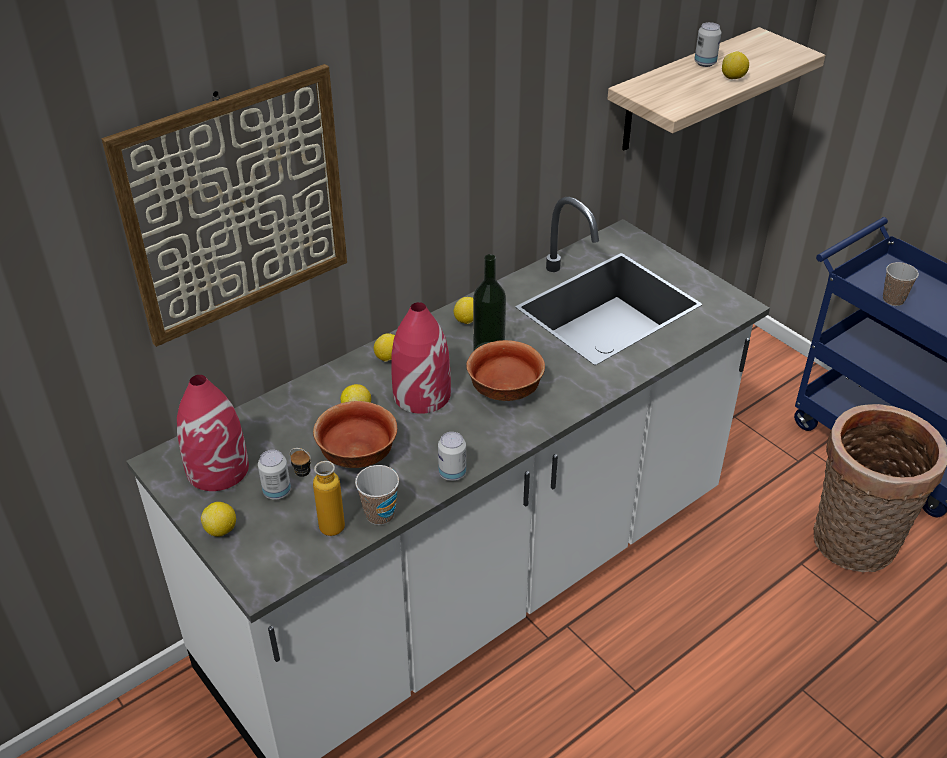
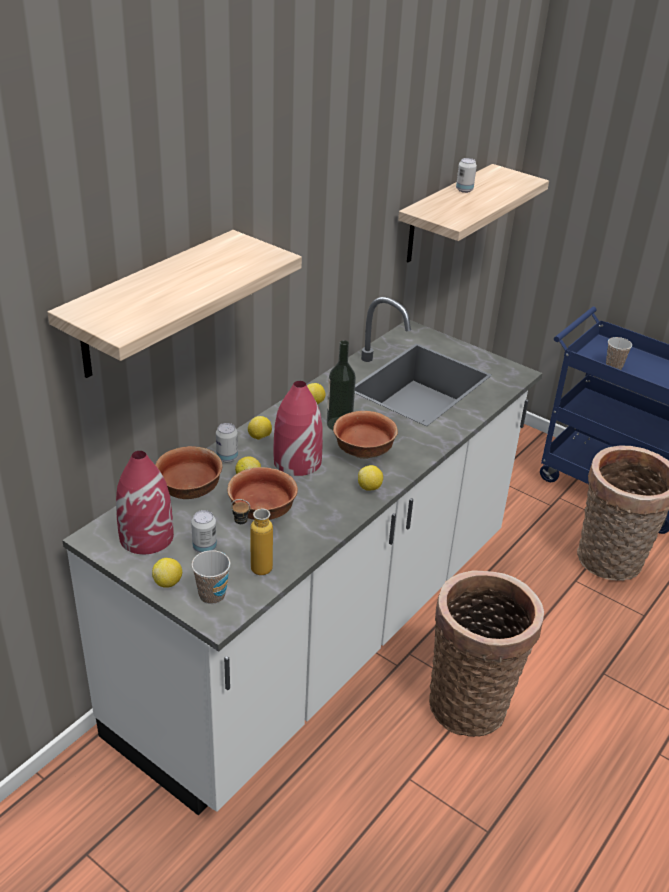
camera: 15 degrees left, 5 degrees down
(236, 202) = (150, 305): picture -> shelf
(286, 419) = (190, 492): none -> bowl
(380, 514) = (297, 554): cup -> cup (212, 595)
(452, 473) = (344, 517): can -> can (227, 458)
(624, 698) = (471, 701): none -> basket
(733, 78) = (490, 199): lemon -> lemon (369, 488)

